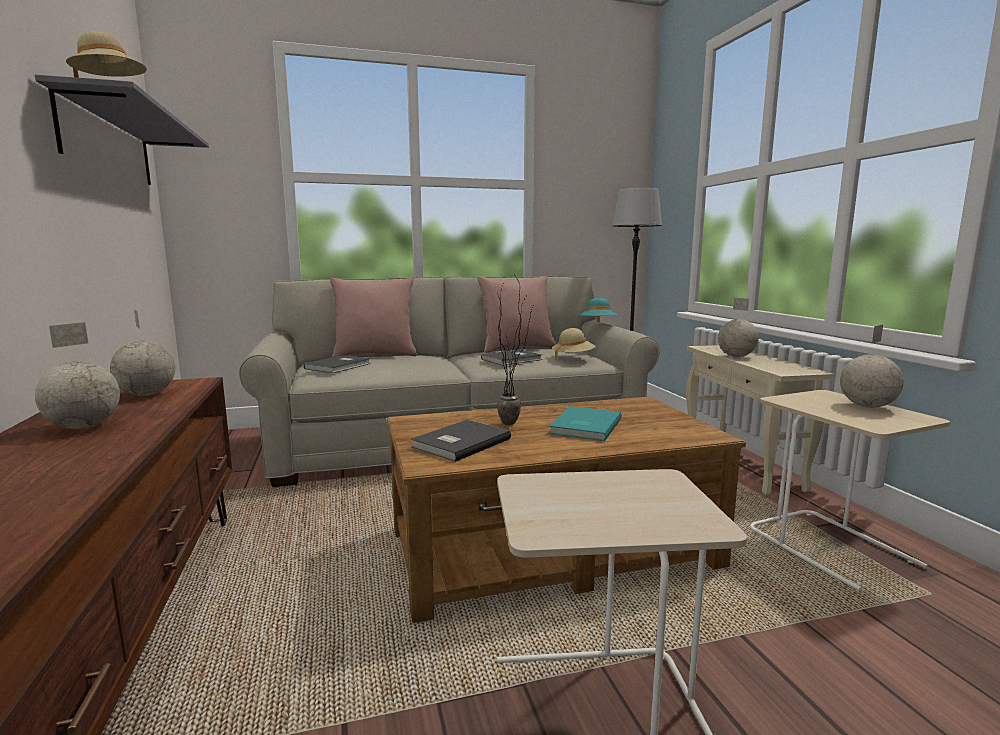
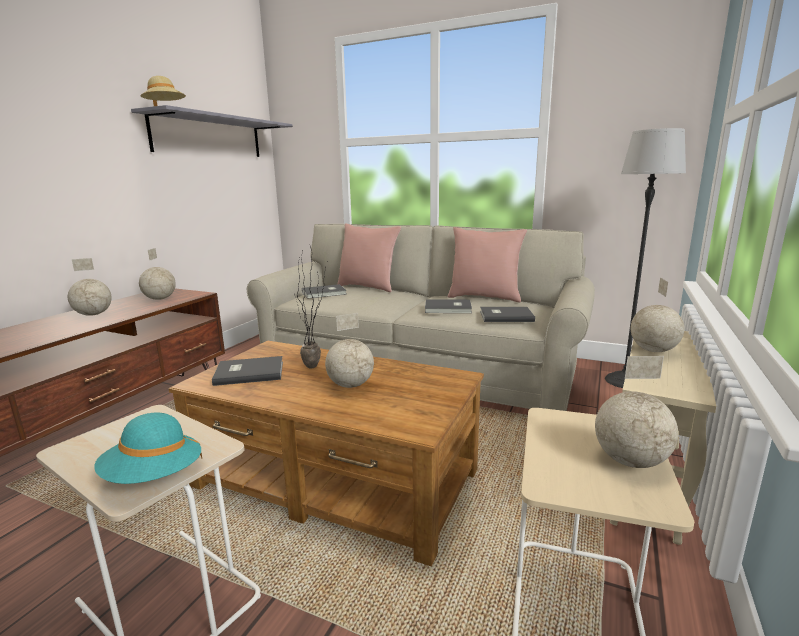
camera: 40 degrees right, 5 degrees up
(573, 357) = (505, 316): beige hat -> grey book
(583, 426) = (350, 385): turquoise book -> globe
(598, 325) = (564, 285): turquoise hat -> turquoise hat (154, 477)

